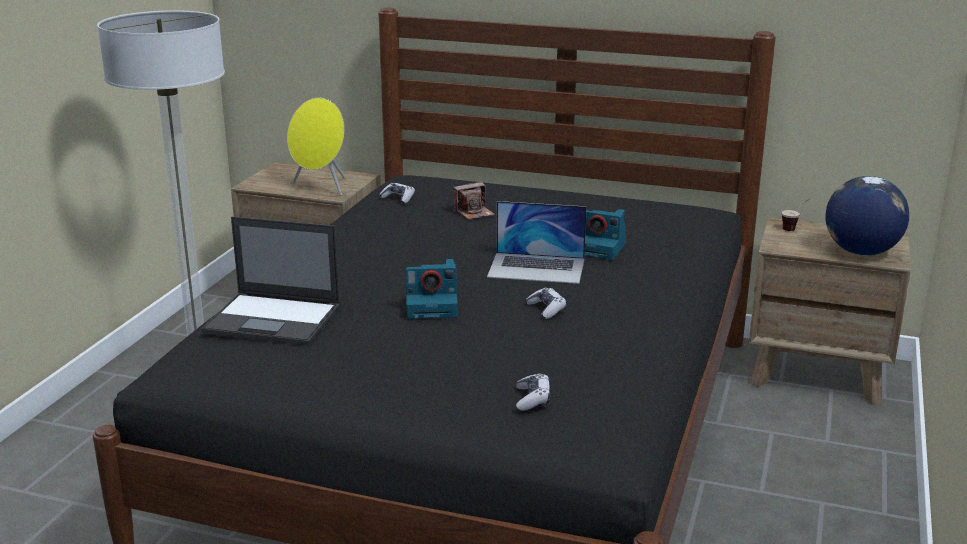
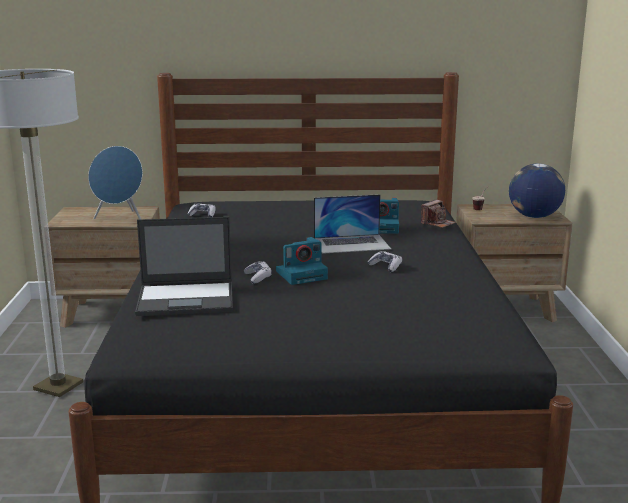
camera: 20 degrees left, 5 degrees down
(321, 188) = (120, 219): yellow speaker -> blue speaker
(474, 213) = (270, 217): camera -> camera (437, 223)
(532, 399) = (433, 320): game controller -> game controller (258, 277)

